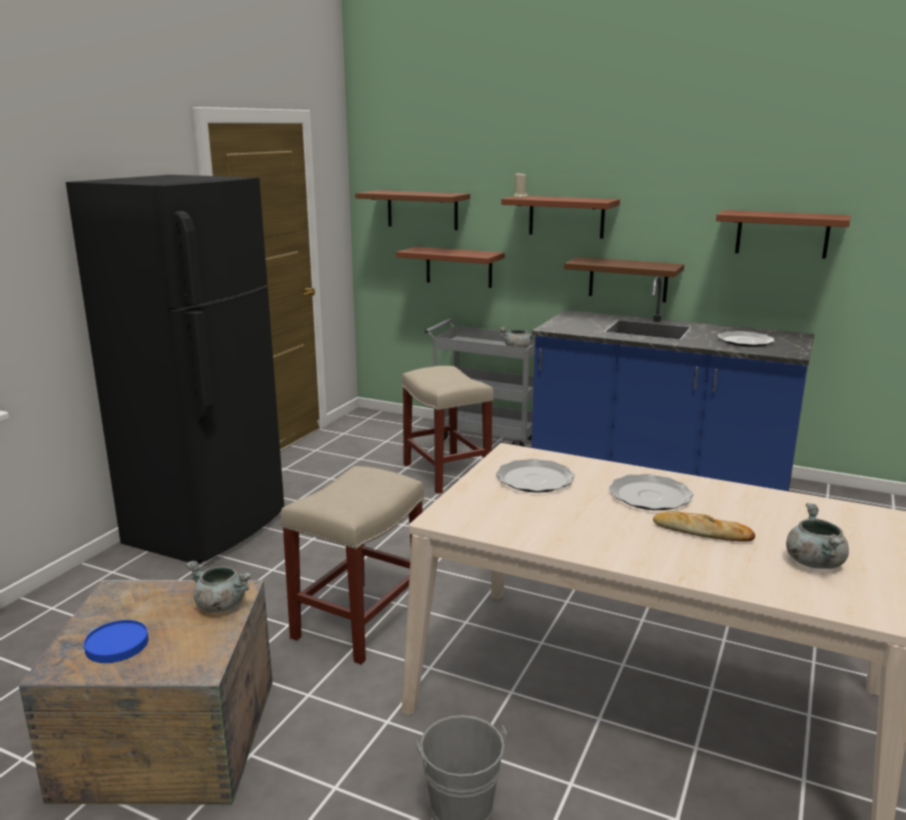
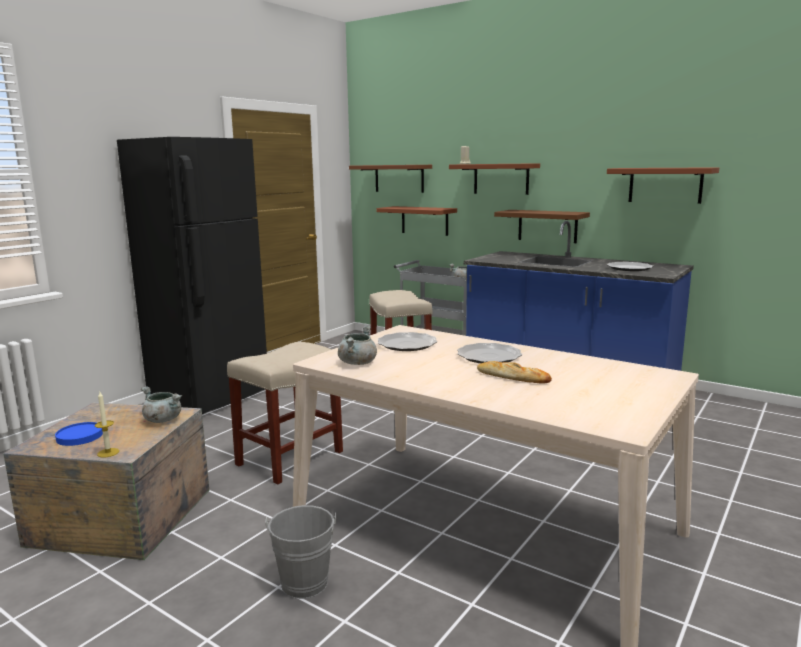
camera: 10 degrees right, 5 degrees down
(175, 670) = (108, 452): none -> candle
(813, 562) = (590, 397): grey cooking pot -> grey cooking pot (357, 363)

